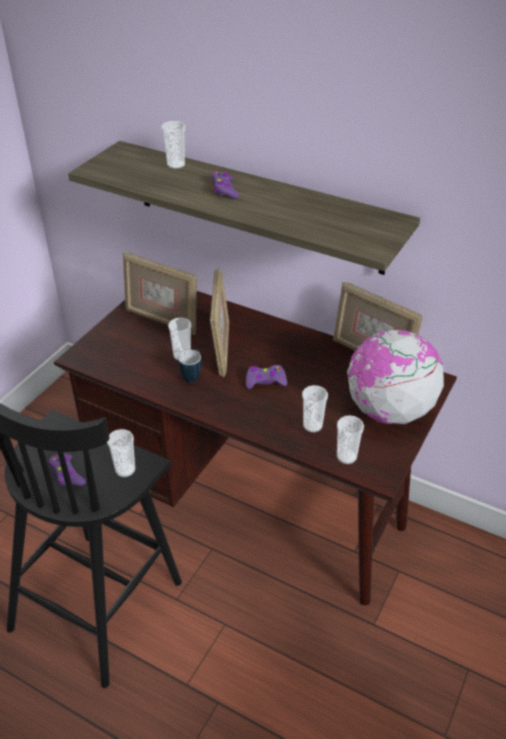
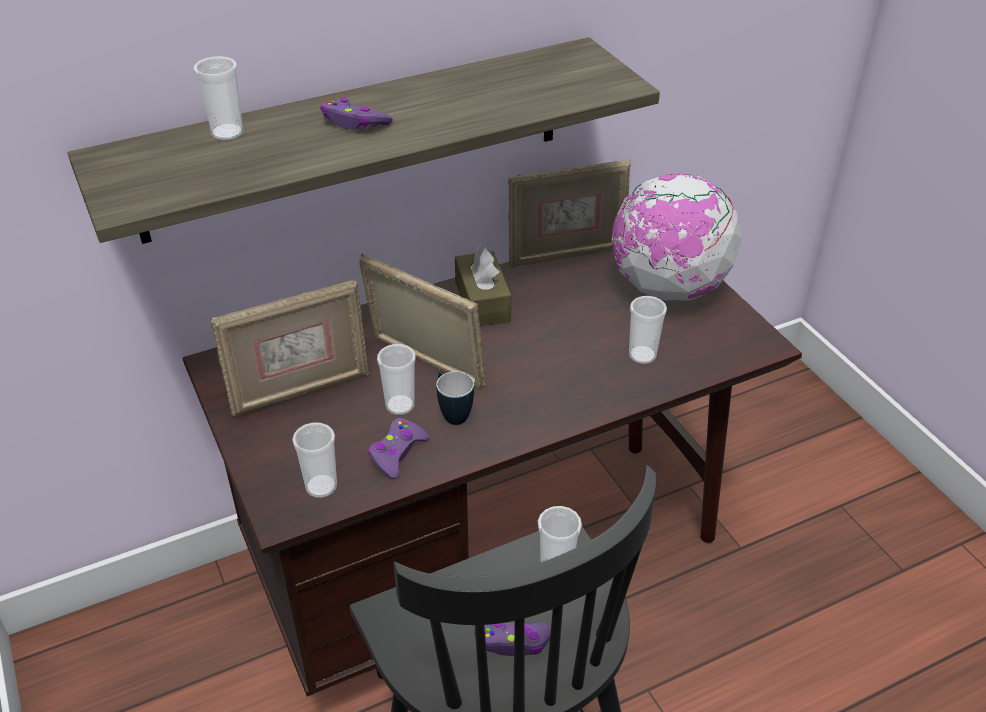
camera: 55 degrees left, 0 degrees up
(265, 381) = (527, 355): purple game controller -> purple game controller (397, 453)
(292, 344) = (482, 301): none -> brown tissue box
(346, 457) = (715, 354): cup -> cup (321, 486)

